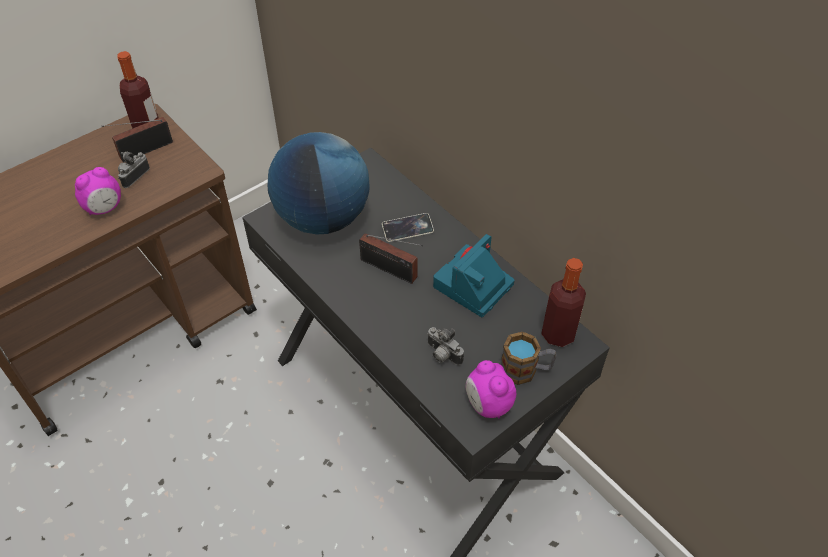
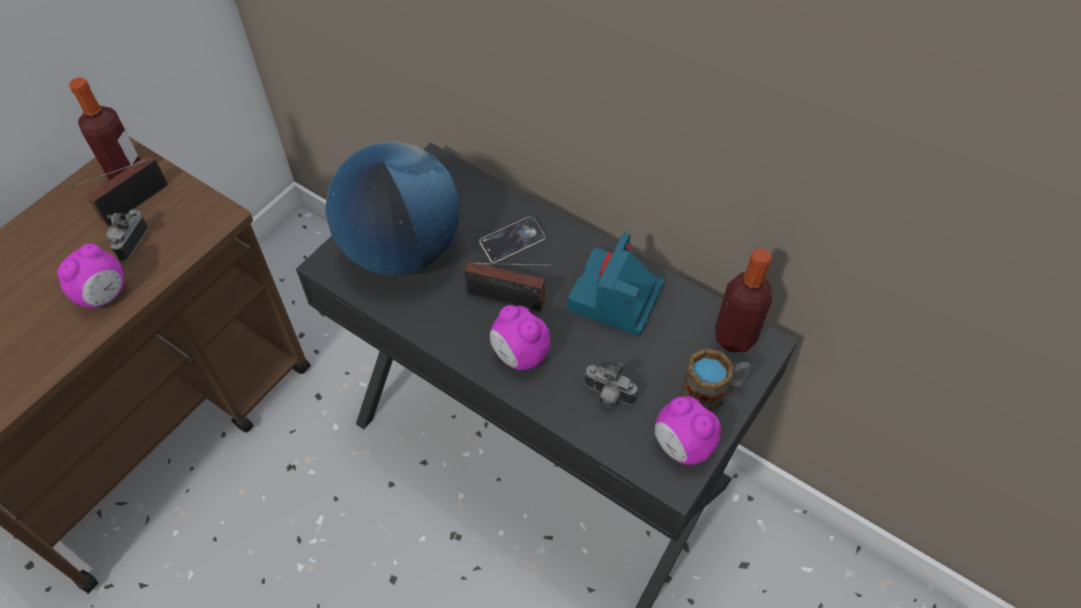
camera: 15 degrees left, 5 degrees up
(385, 312) = (519, 356): none -> alarm clock

